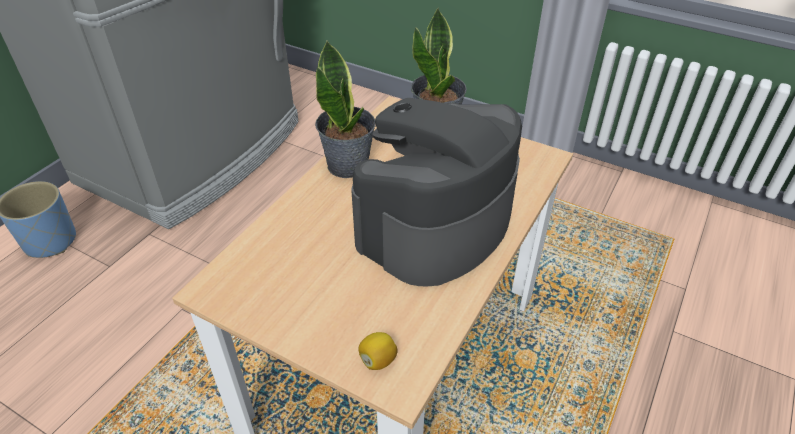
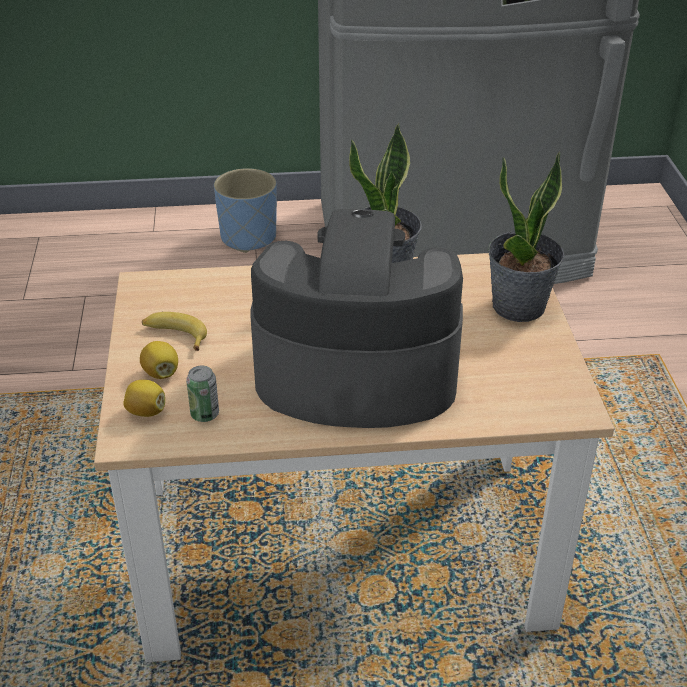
camera: 55 degrees right, 5 degrees down
(298, 300) = (175, 335): none -> banana
(338, 329) = (161, 373): none -> lemon
(412, 325) = (205, 414): none -> can

